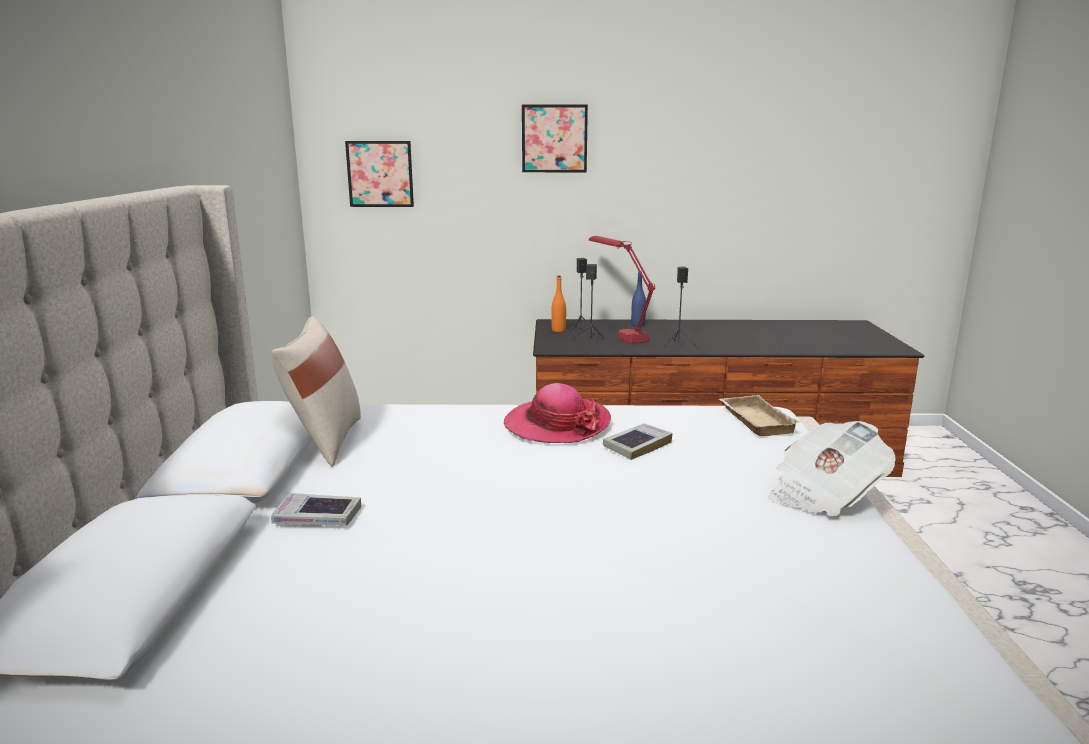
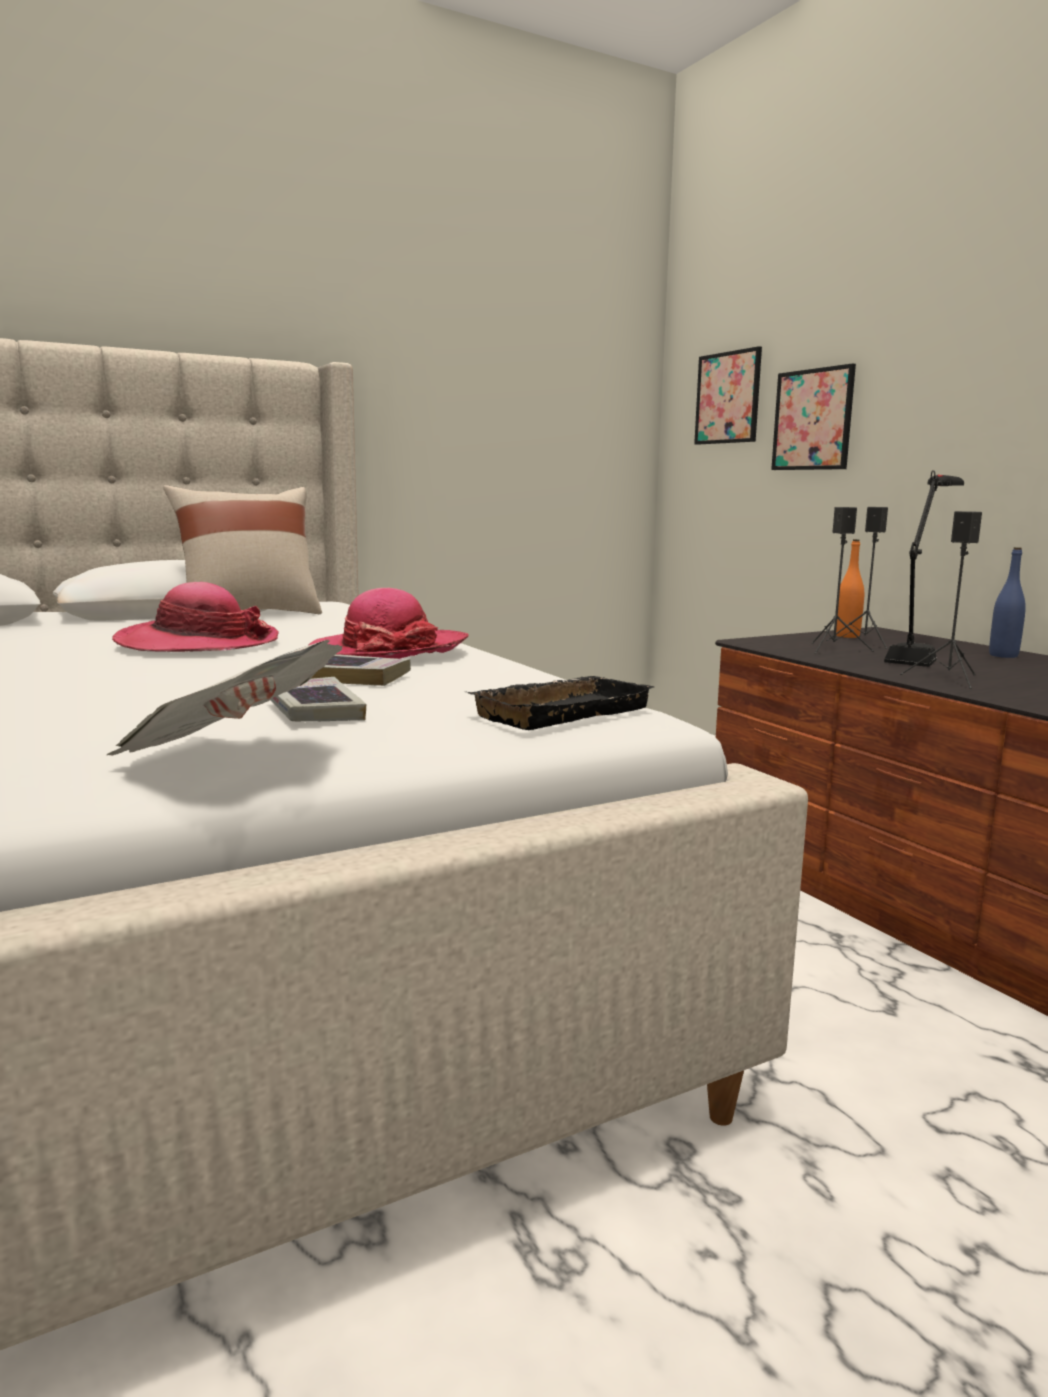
camera: 60 degrees right, 5 degrees down
(317, 517) = (61, 631): book -> book (314, 711)
(462, 471) = (198, 643): none -> hat
(554, 138) = (940, 311): picture -> picture (813, 419)
(619, 334) = (919, 654): red table lamp -> black table lamp
(754, 420) = (560, 711): beige tray -> black tray

